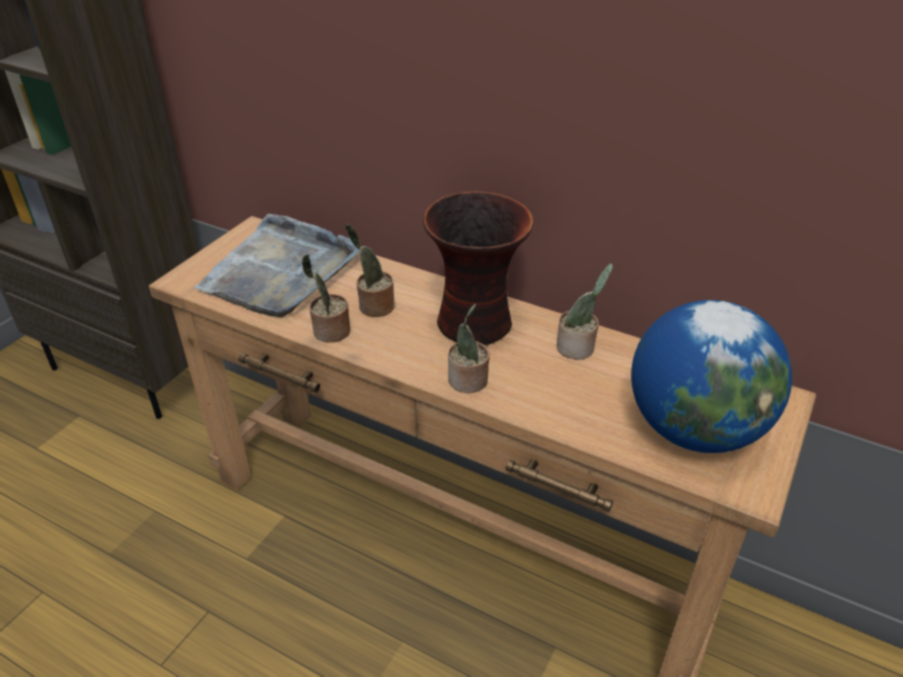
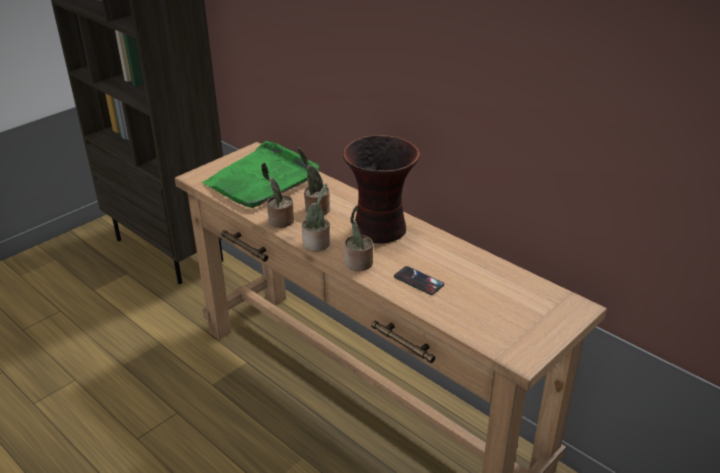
camera: 15 degrees right, 5 degrees down
(280, 271) = (262, 179): grey tray -> green tray
(561, 395) = (418, 281): none -> phone
(578, 348) = (445, 254): potted plant -> potted plant (317, 244)
(694, 429) = (502, 316): globe -> none

